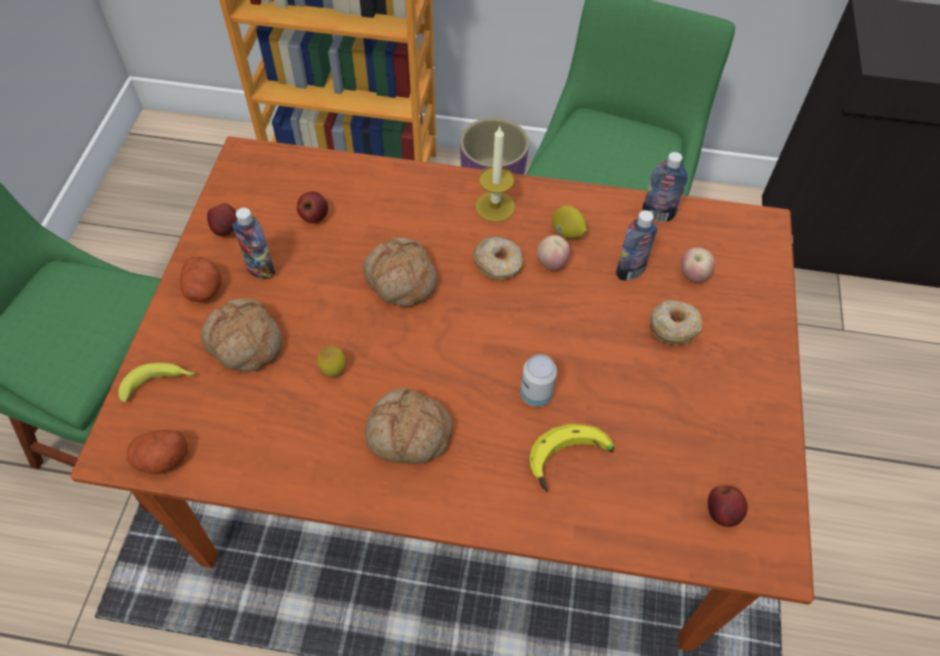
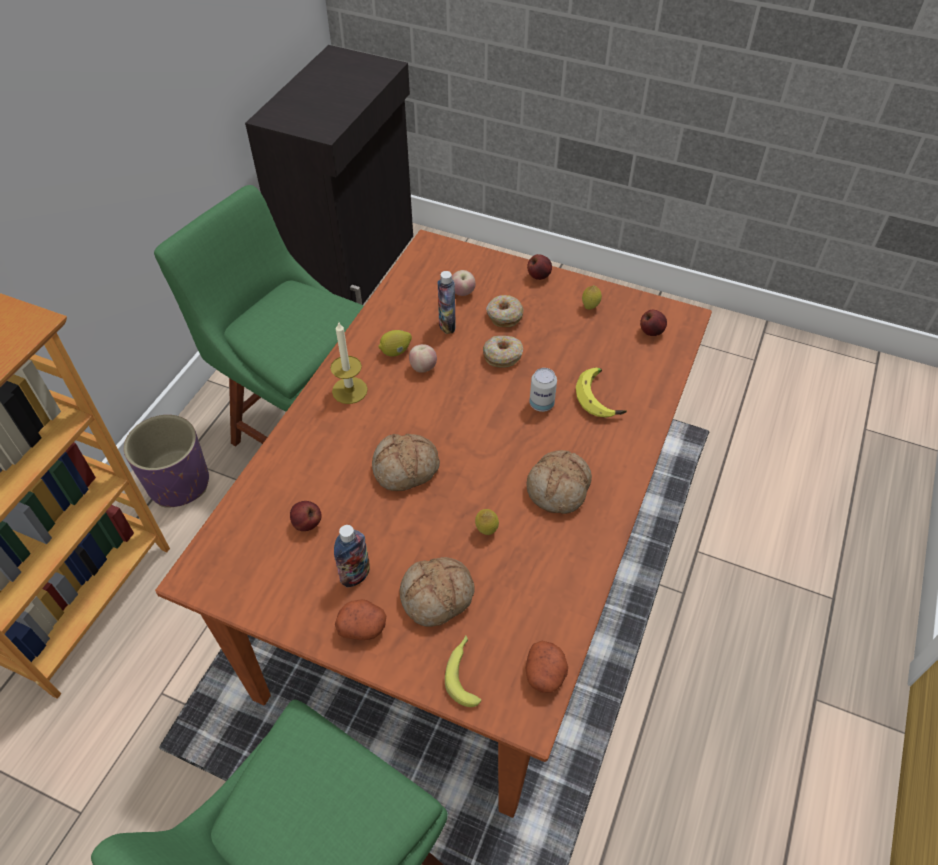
camera: 75 degrees left, 5 degrees down
(227, 230) = (294, 600): apple -> apple (538, 276)
(498, 264) = (412, 400): donut -> donut (502, 355)
(658, 214) = (398, 296): bottle -> none
(736, 425) = (590, 307): none -> lemon

